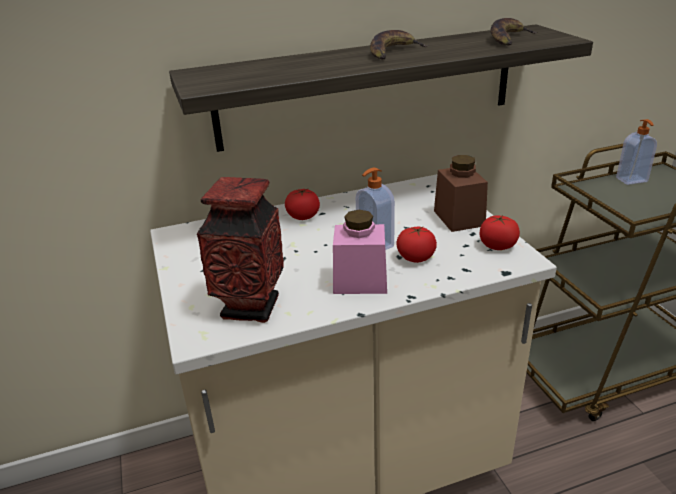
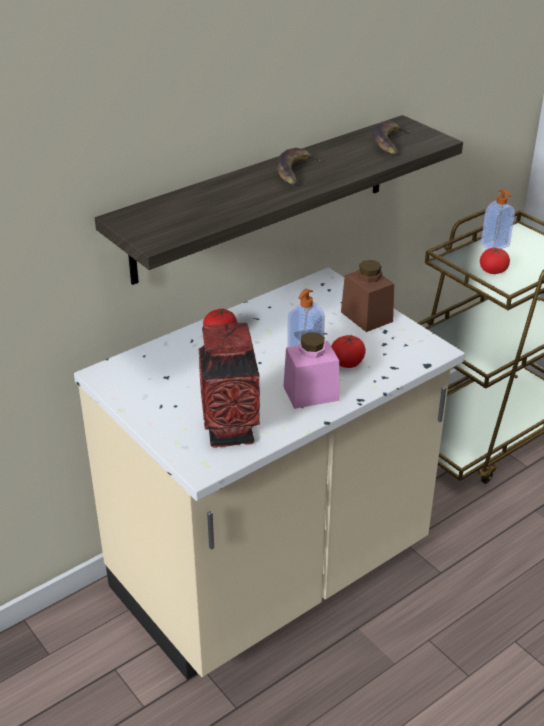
camera: 20 degrees left, 5 degrees up
(497, 246) = (411, 340): tomato -> tomato (493, 271)

